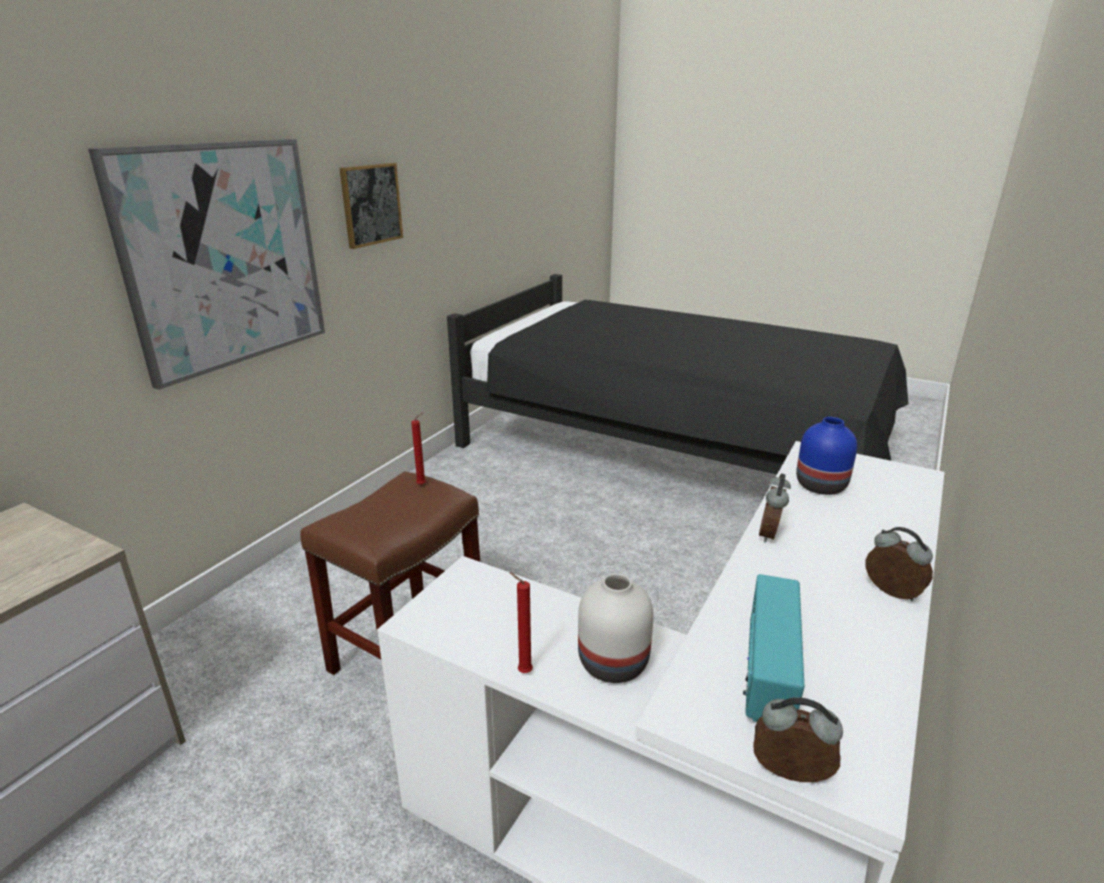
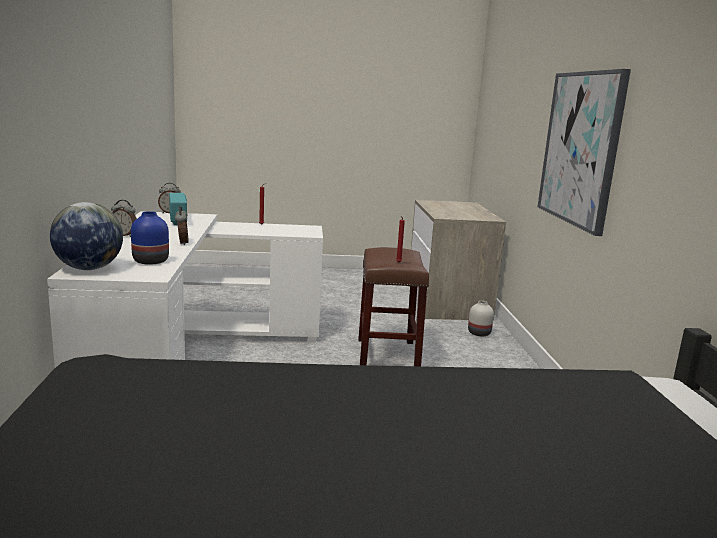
camera: 145 degrees right, 10 degrees down
(371, 204) = (669, 141): picture -> none
(614, 662) = (234, 228): white vase -> white vase (479, 333)
(902, 483) = (89, 268): none -> globe

